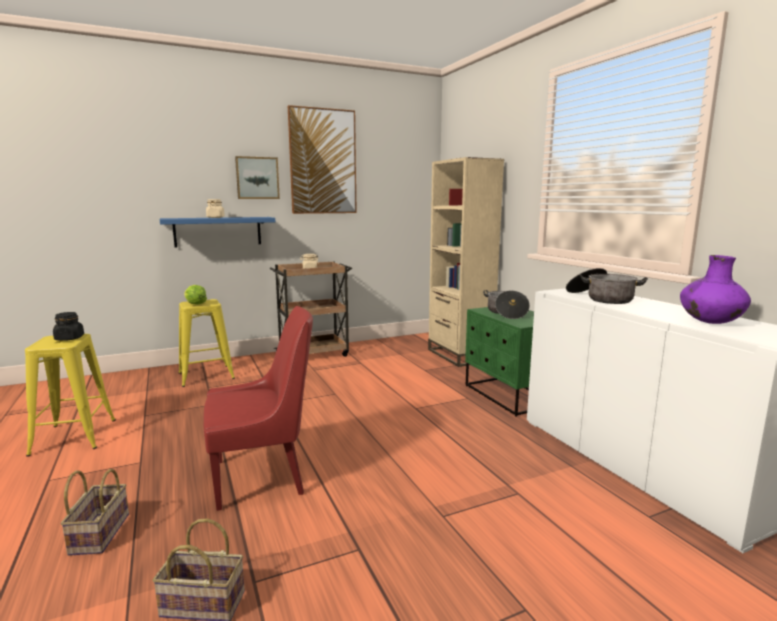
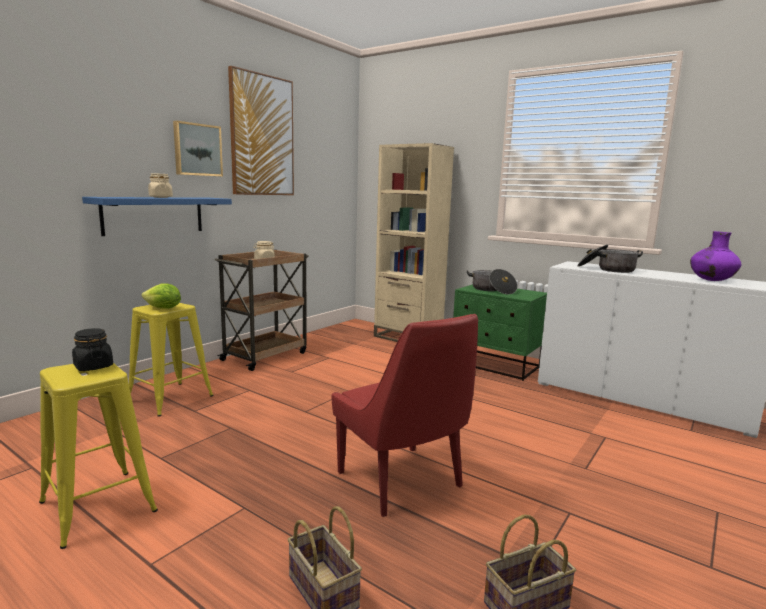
camera: 30 degrees left, 0 degrees up
(263, 476) = (402, 482): red chair -> red chair turned 105 degrees clockwise

